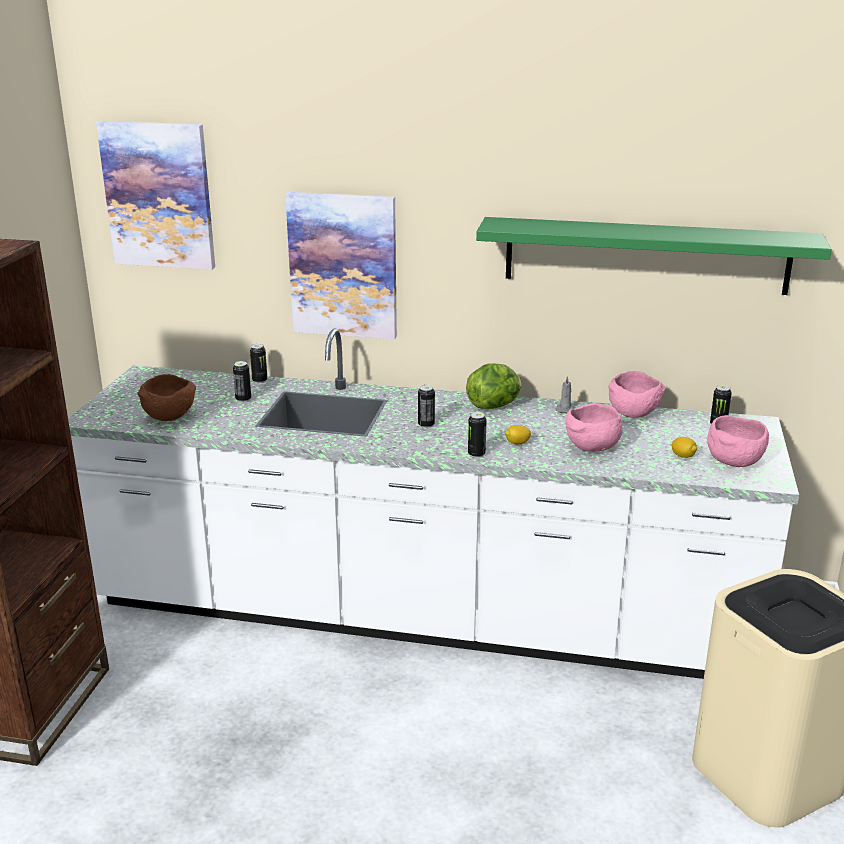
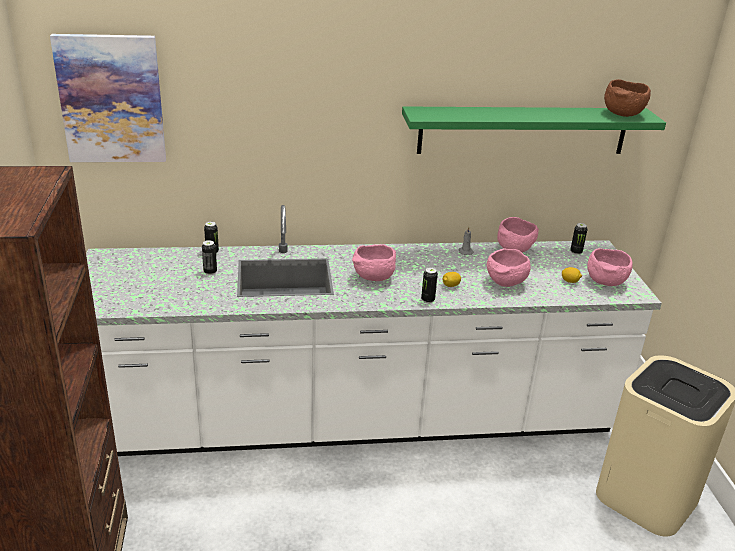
camera: 20 degrees left, 5 degrees up
(170, 417) = (157, 297): brown bowl -> brown bowl (623, 114)
(343, 265) = (282, 151): picture -> none
(426, 425) = (373, 278): can -> pink bowl
(494, 406) = (412, 254): lettuce -> none

